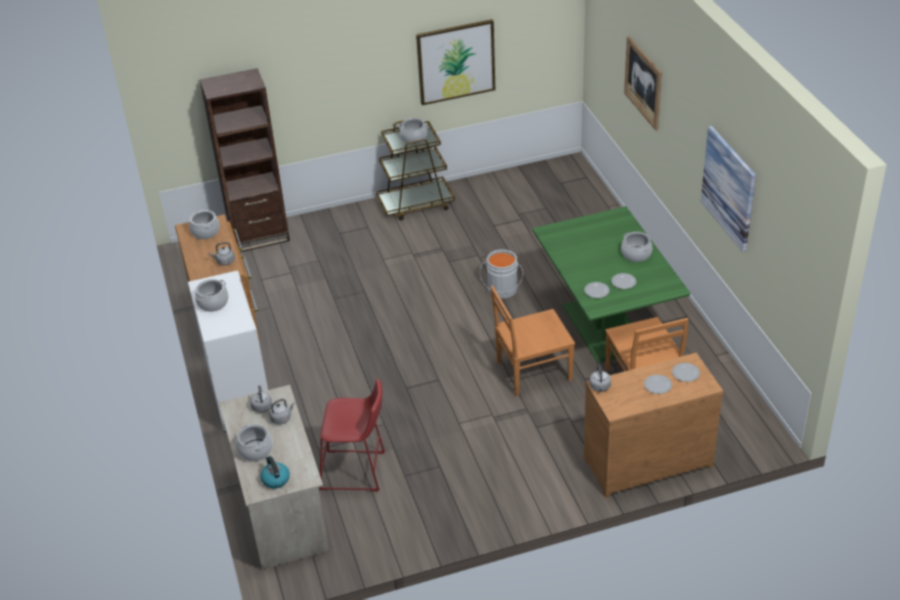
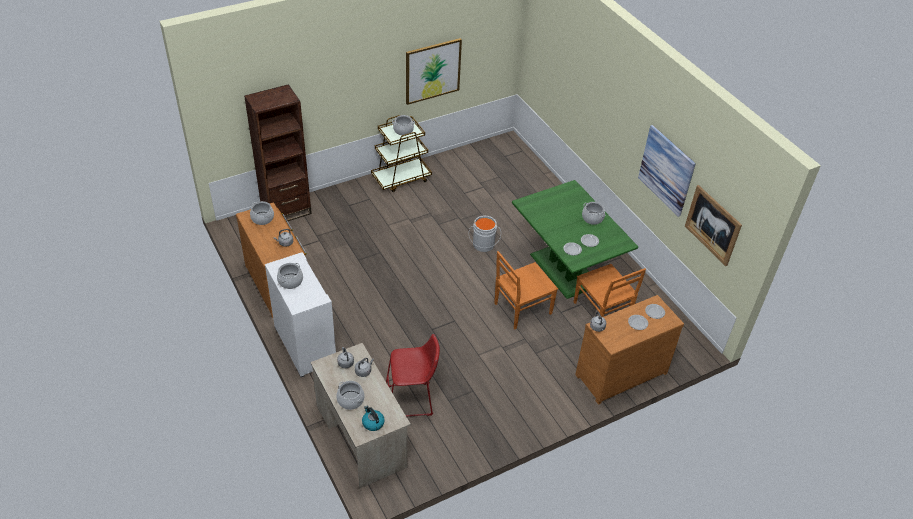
camera: 15 degrees left, 5 degrees up
(643, 83) = (583, 87): picture -> picture (712, 225)

